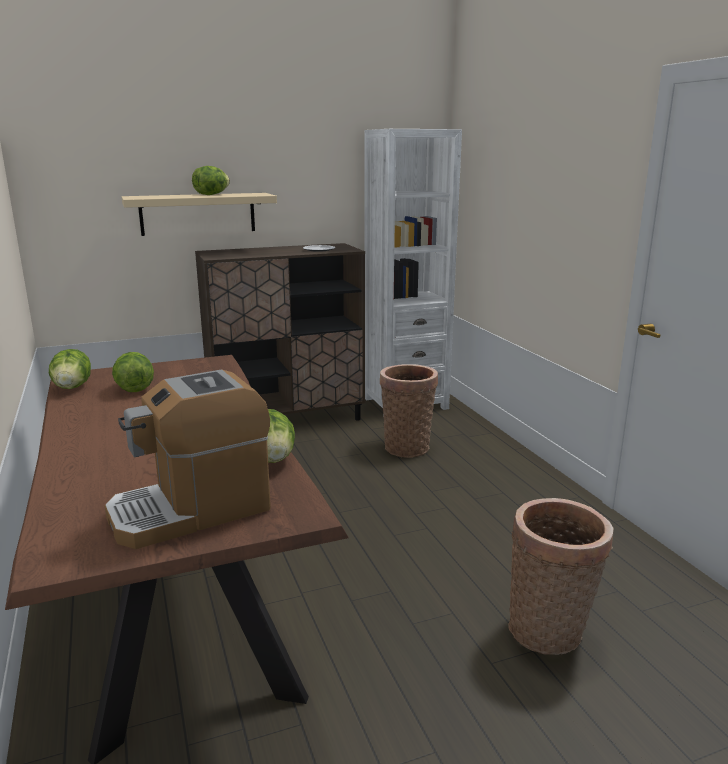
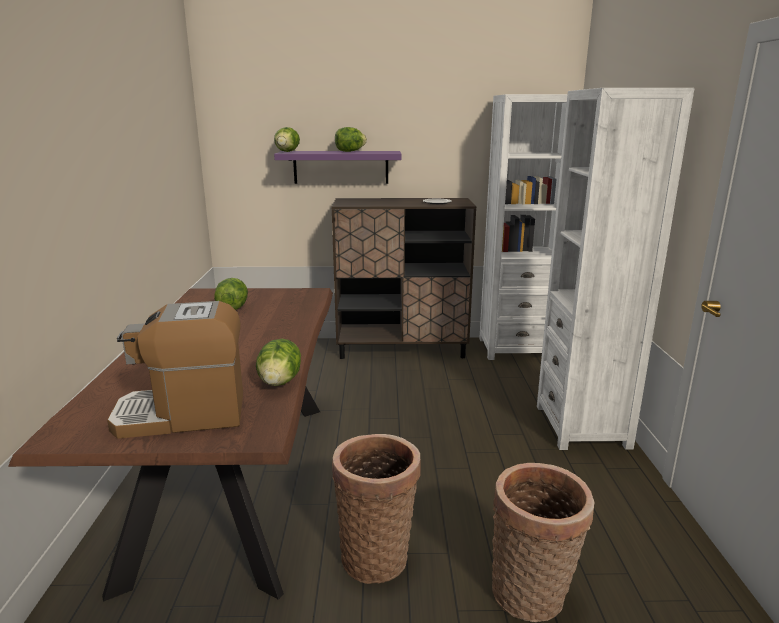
camera: 20 degrees right, 0 degrees up
(72, 387) = (192, 301): lettuce -> lettuce (287, 152)
(198, 214) = (341, 167): beige shelf -> purple shelf
(407, 446) = (493, 388): basket -> basket (377, 555)
(510, 468) = (582, 426): none -> white bookcase

